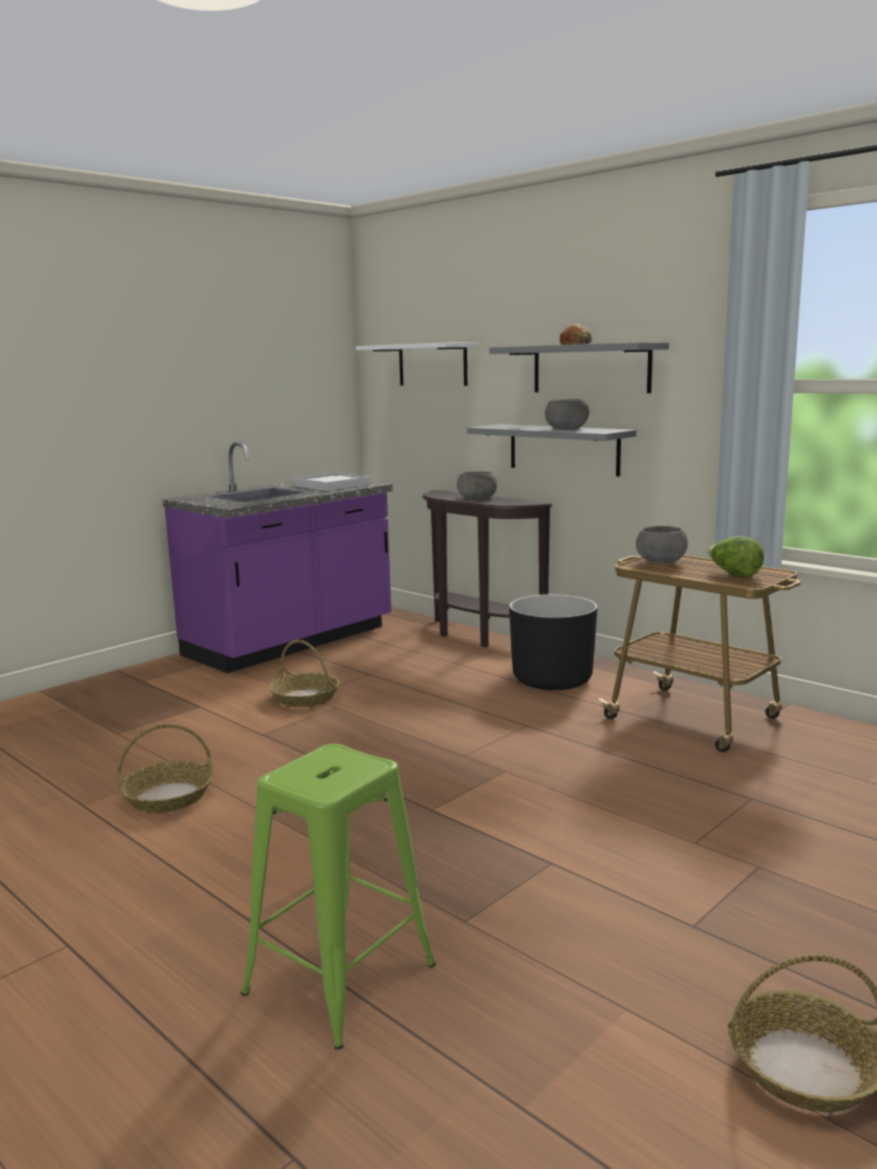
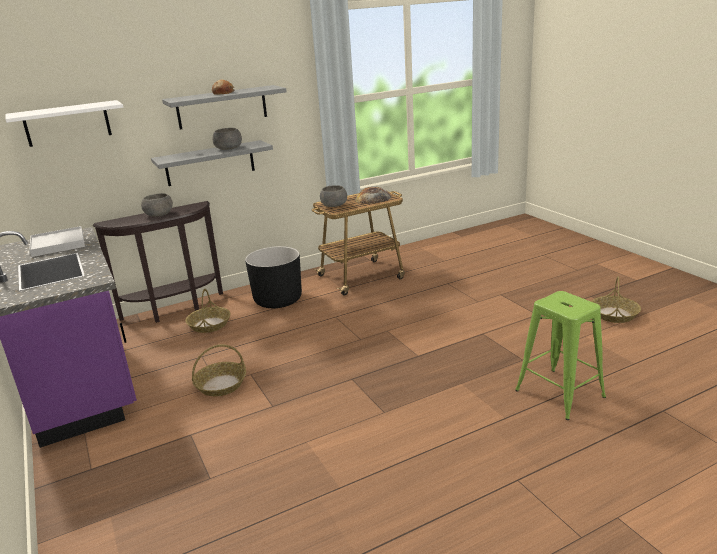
camera: 70 degrees left, 10 degrees up
(168, 796) = (348, 447): basket -> basket (209, 324)
(733, 575) = (373, 198): lettuce -> bread

